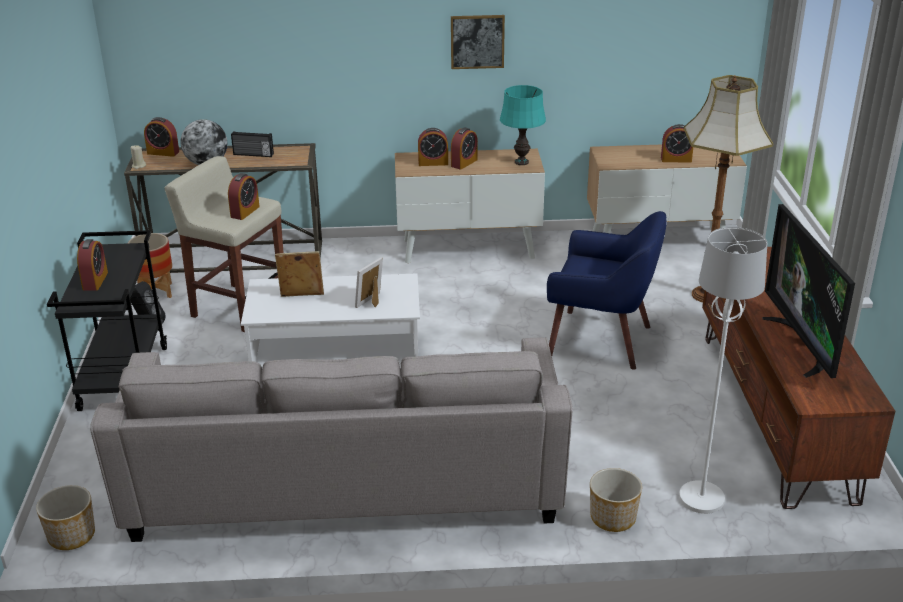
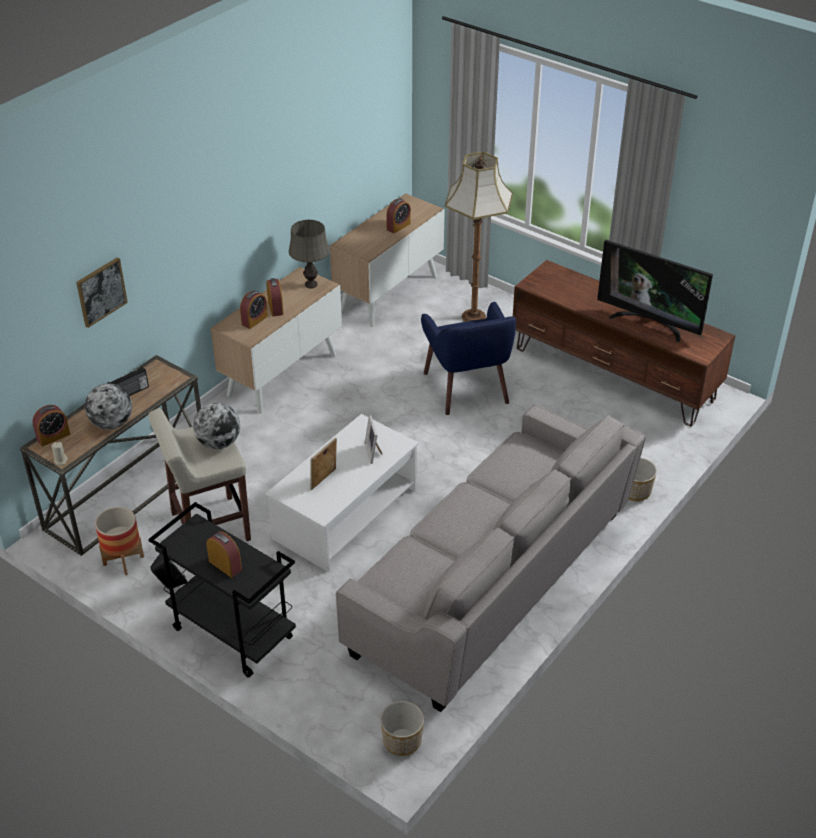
camera: 50 degrees left, 10 degrees up
(245, 212) = (218, 443): alarm clock -> globe
(477, 41) = (252, 203): picture -> picture (101, 291)
(522, 162) = (311, 284): turquoise table lamp -> grey table lamp
(601, 340) = (467, 388): blue armchair -> blue armchair turned 105 degrees clockwise
(701, 498) = (653, 448): white floor lamp -> none

